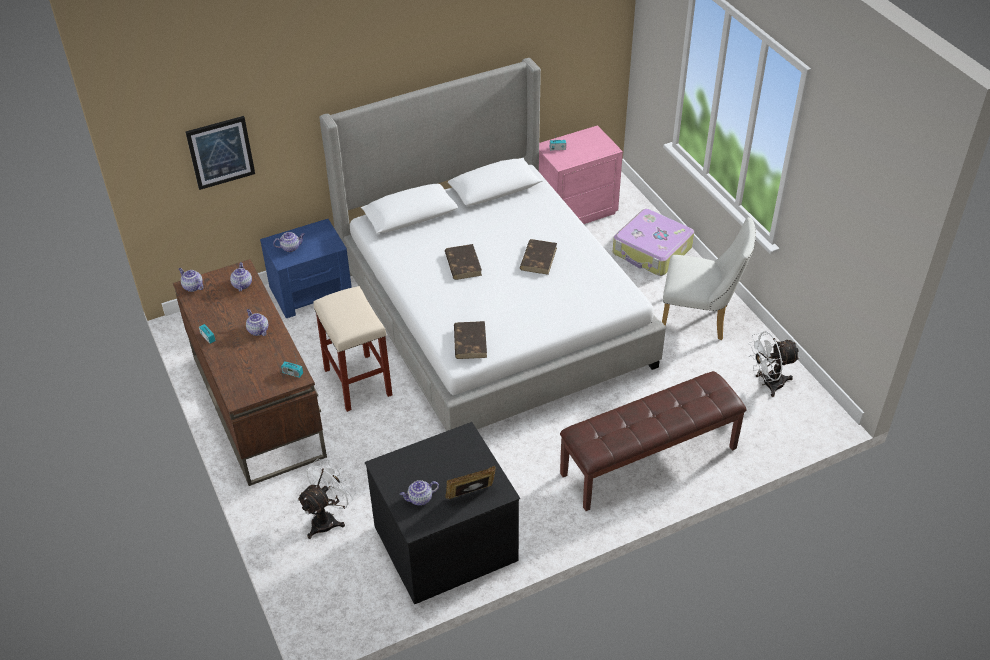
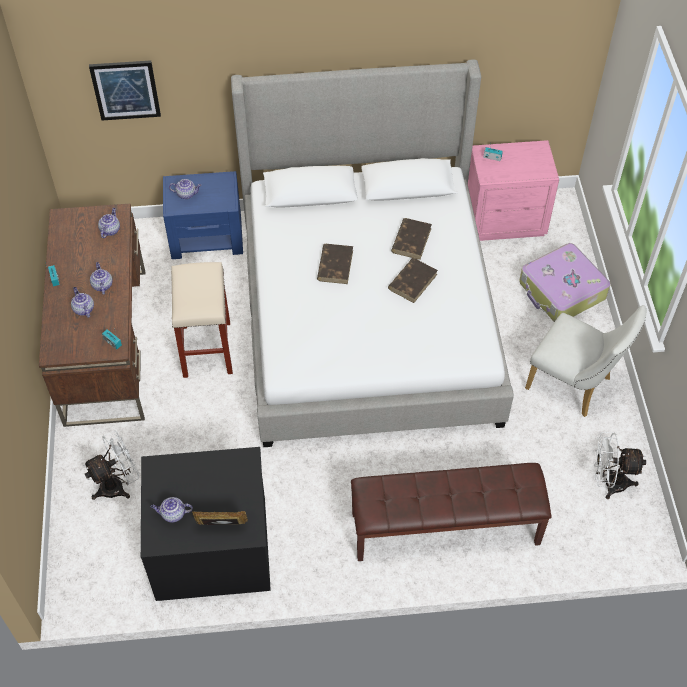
camera: 20 degrees right, 10 degrees up
(192, 287) = (65, 218): teapot -> teapot (83, 309)
(470, 342) = (300, 356): brown book -> brown book (411, 240)

